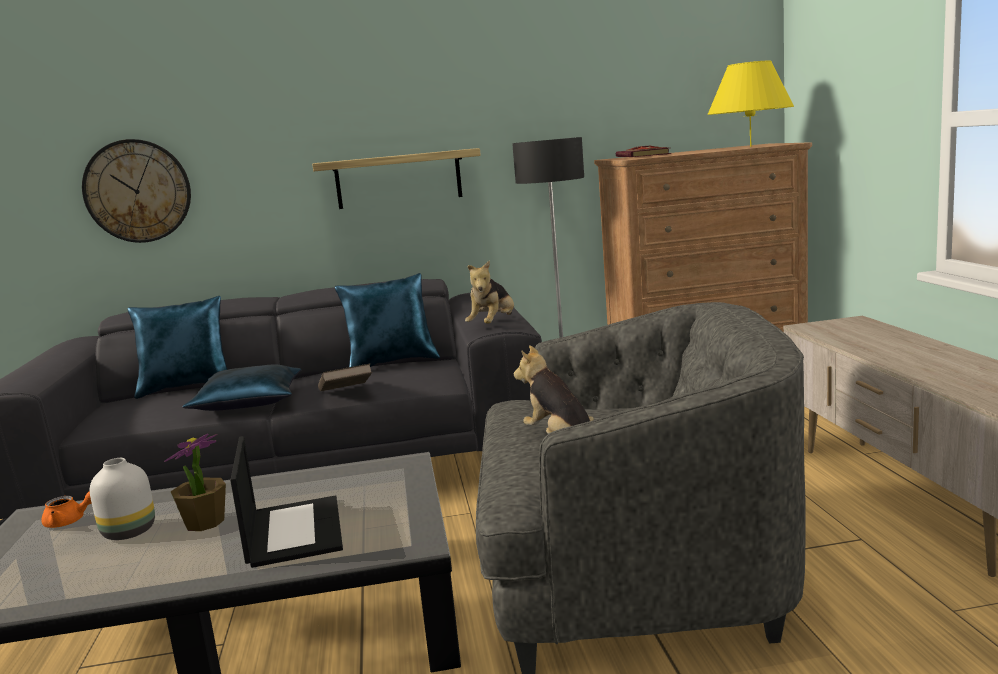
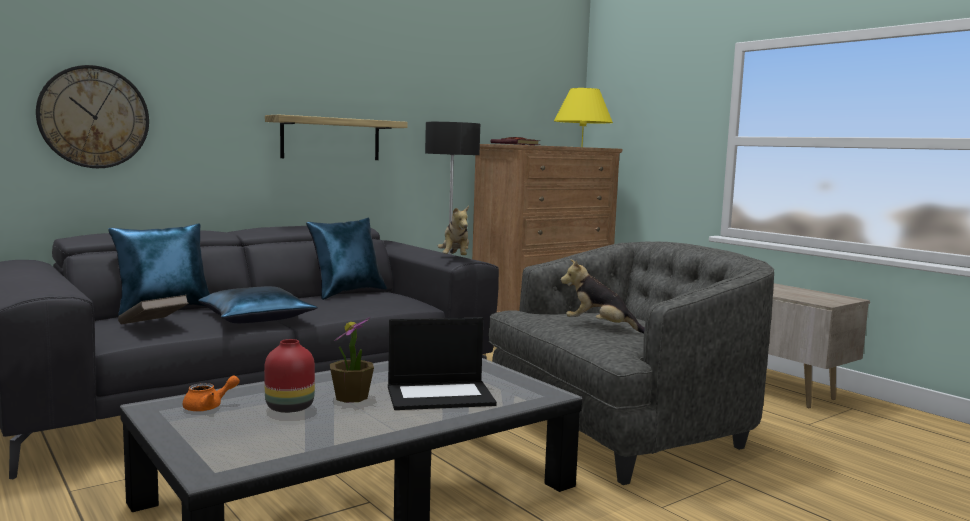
camera: 30 degrees left, 5 degrees down
(130, 531) = (289, 407): white vase -> red vase
(293, 531) = (441, 395): laptop -> laptop turned 120 degrees clockwise
(346, 393) = (348, 310): brown book -> brown book (153, 325)

